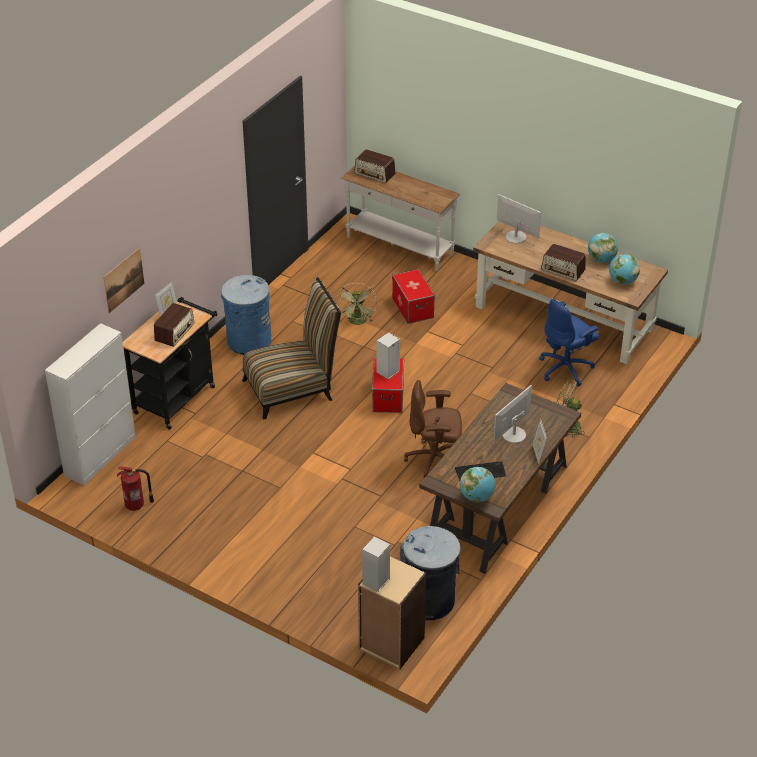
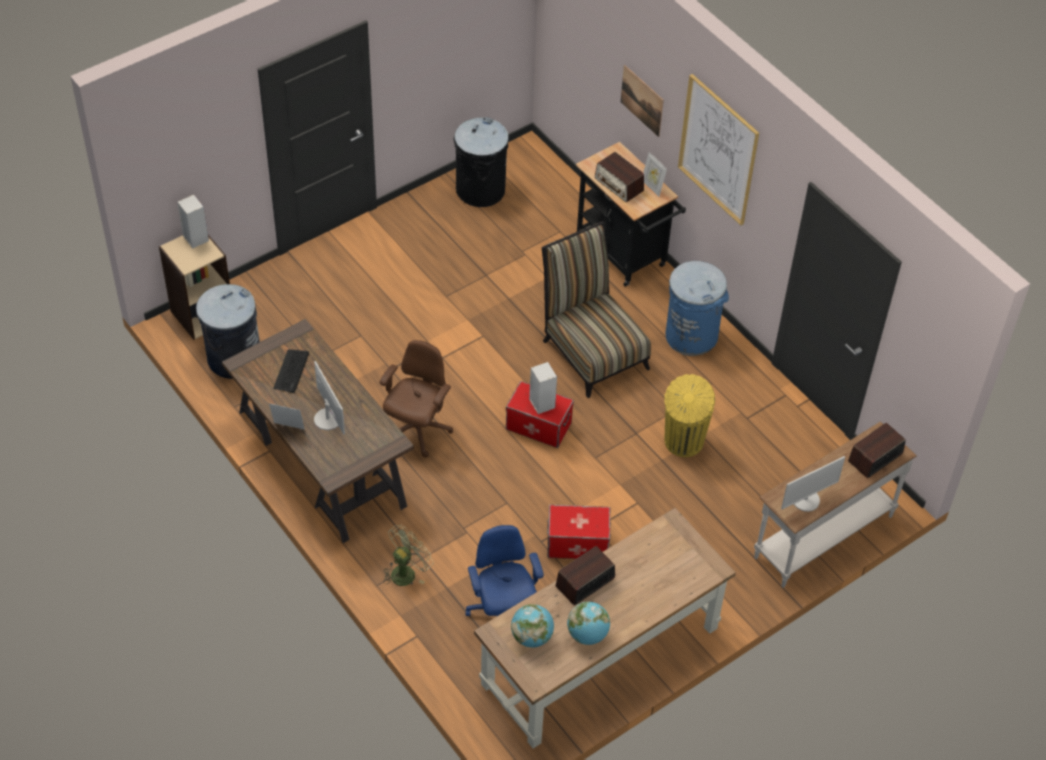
camera: 110 degrees right, 10 degrees up
(100, 456) = (562, 180): white cabinet -> none
(136, 505) = (480, 190): fire extinguisher -> black trash can
(185, 210) = (718, 149): none -> picture
(293, 388) = (592, 349): chair -> chair turned 150 degrees clockwise
(358, 322) = (683, 442): green fan -> yellow trash can
(413, 308) = (688, 505): storage box -> storage box (577, 543)
(477, 497) = (259, 355): globe -> none
(516, 237) = (677, 560): monitor -> monitor (806, 500)

